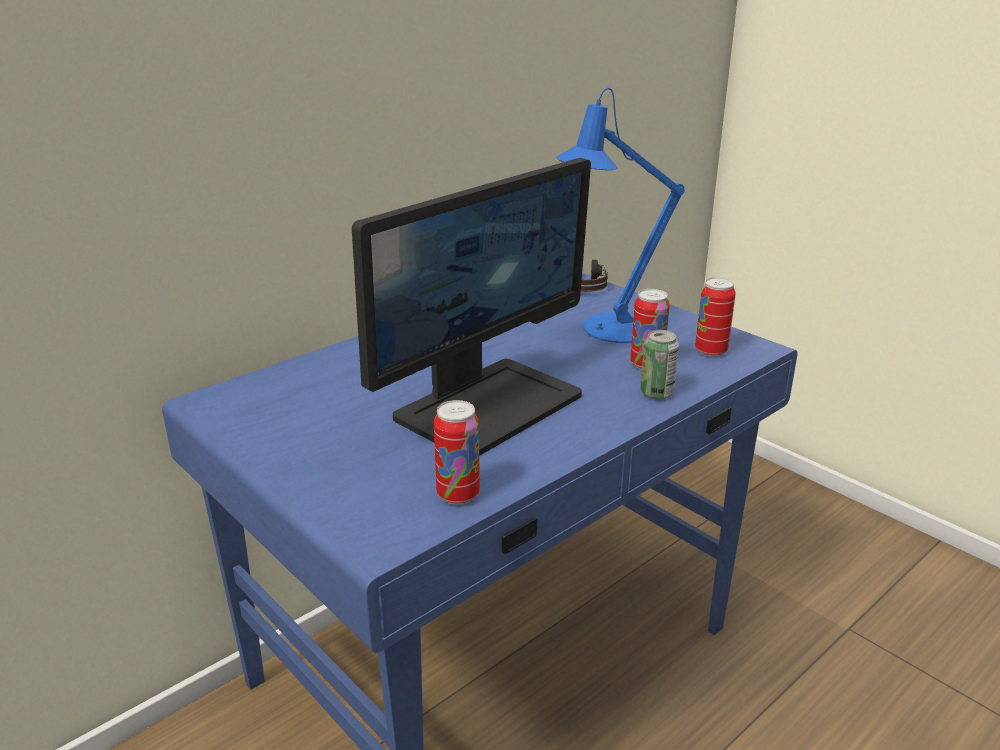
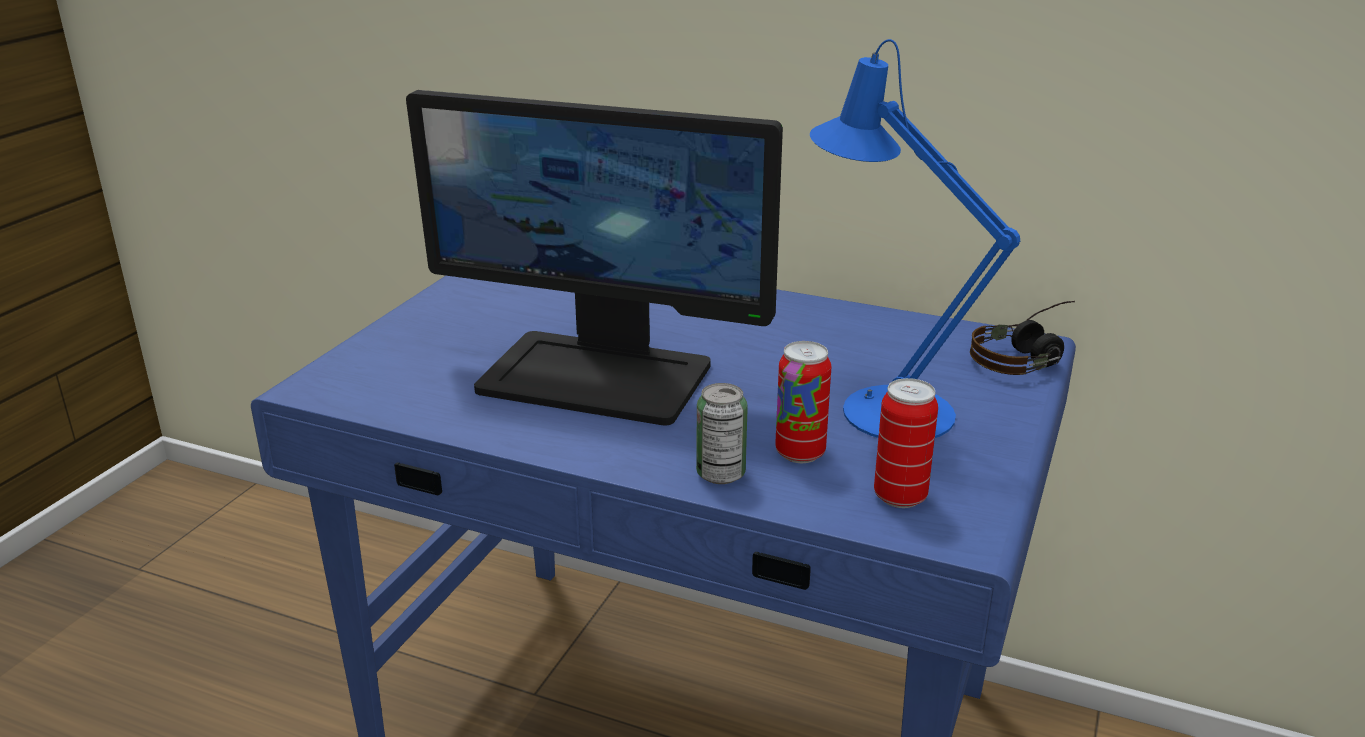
camera: 65 degrees right, 0 degrees up
(458, 495) = (404, 403): can -> none

